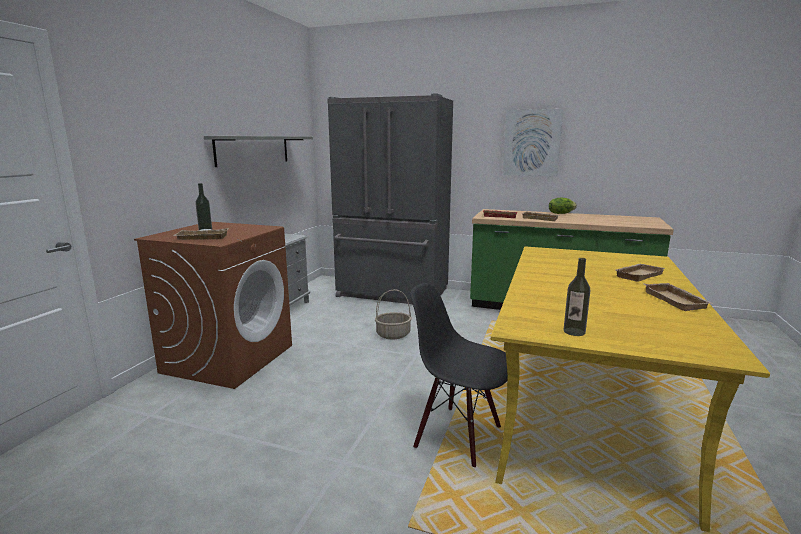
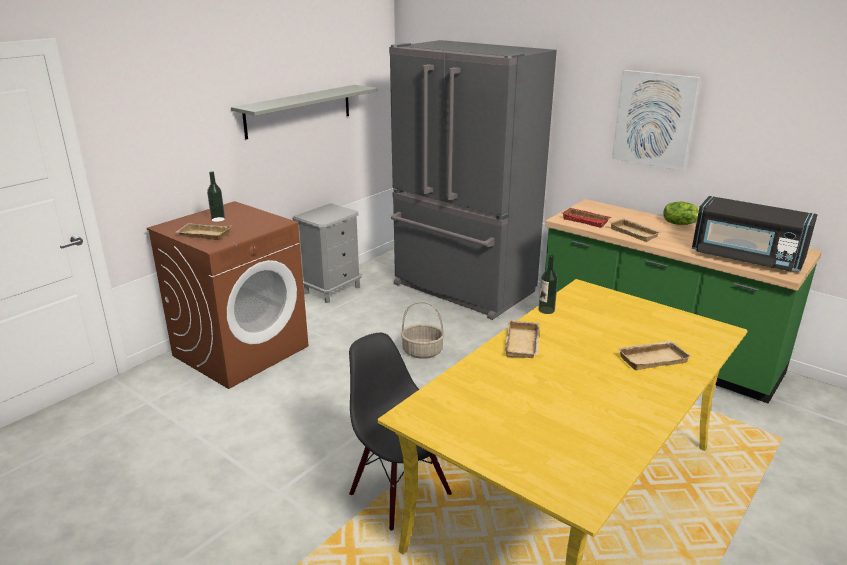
camera: 20 degrees right, 10 degrees up
(574, 332) = (462, 432): bottle -> bottle (546, 310)
(625, 222) = (746, 258): none -> black microwave
(677, 301) = (639, 412): beige tray -> beige tray (523, 344)

